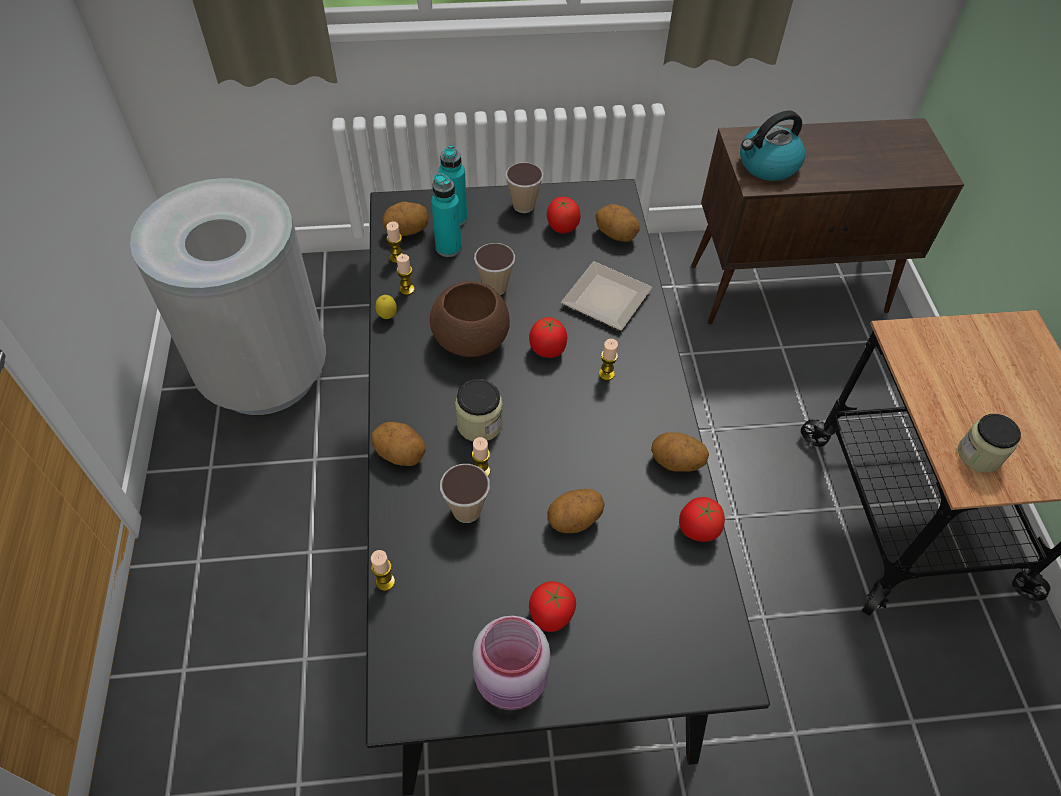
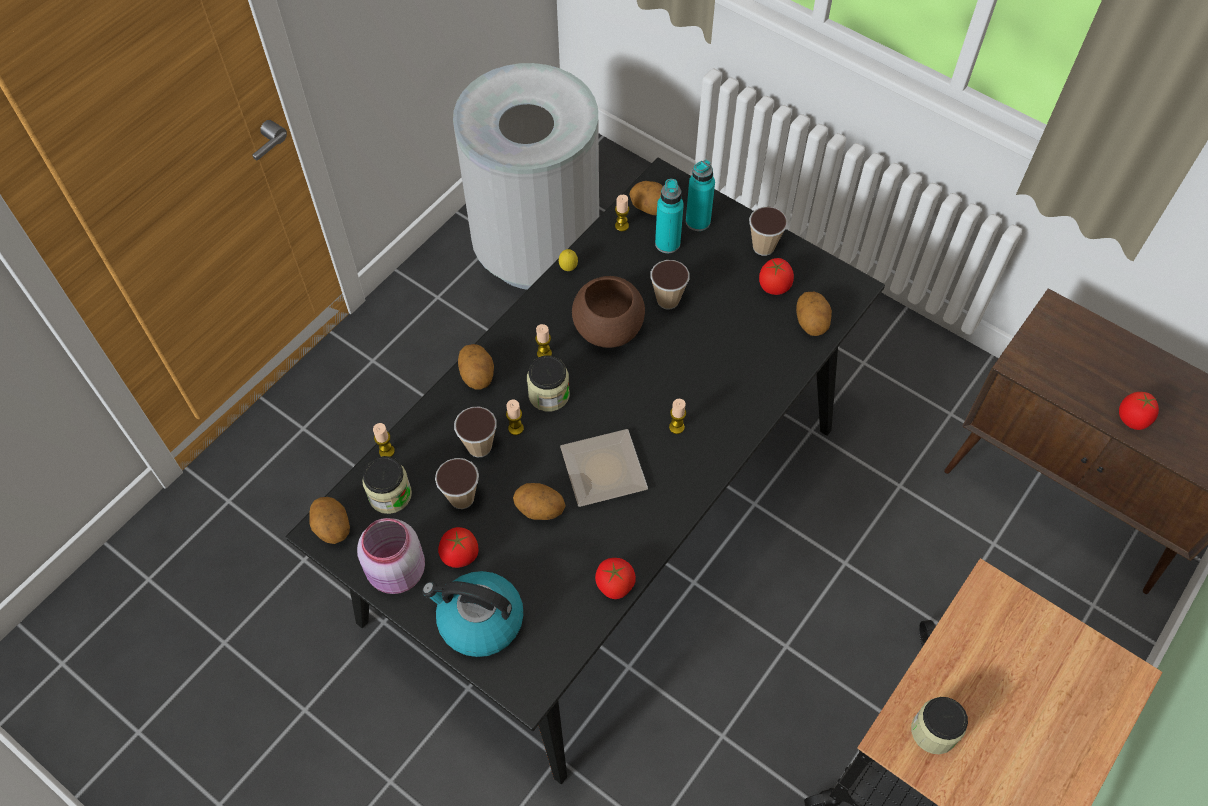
camera: 45 degrees right, 5 degrees up
(407, 289) = (603, 256): candle -> candle (544, 353)
(430, 617) = (390, 495): none -> jar
(498, 565) = (462, 498): none -> cup
(548, 349) = (654, 377): tomato -> tomato (1132, 419)
(603, 299) = (739, 368): plate -> plate (600, 468)
(676, 463) = (652, 529): potato -> potato (332, 528)
(767, 165) = (1052, 355): kettle -> kettle (479, 620)

